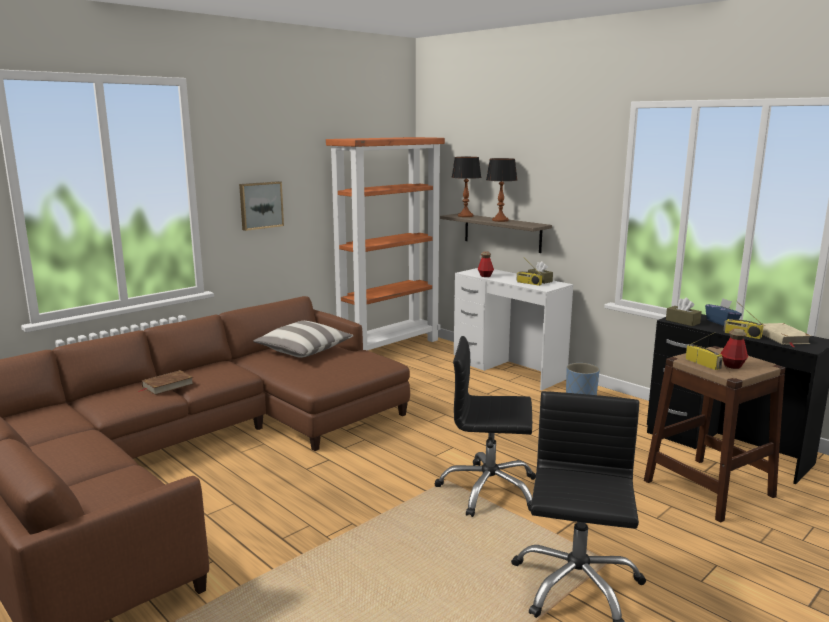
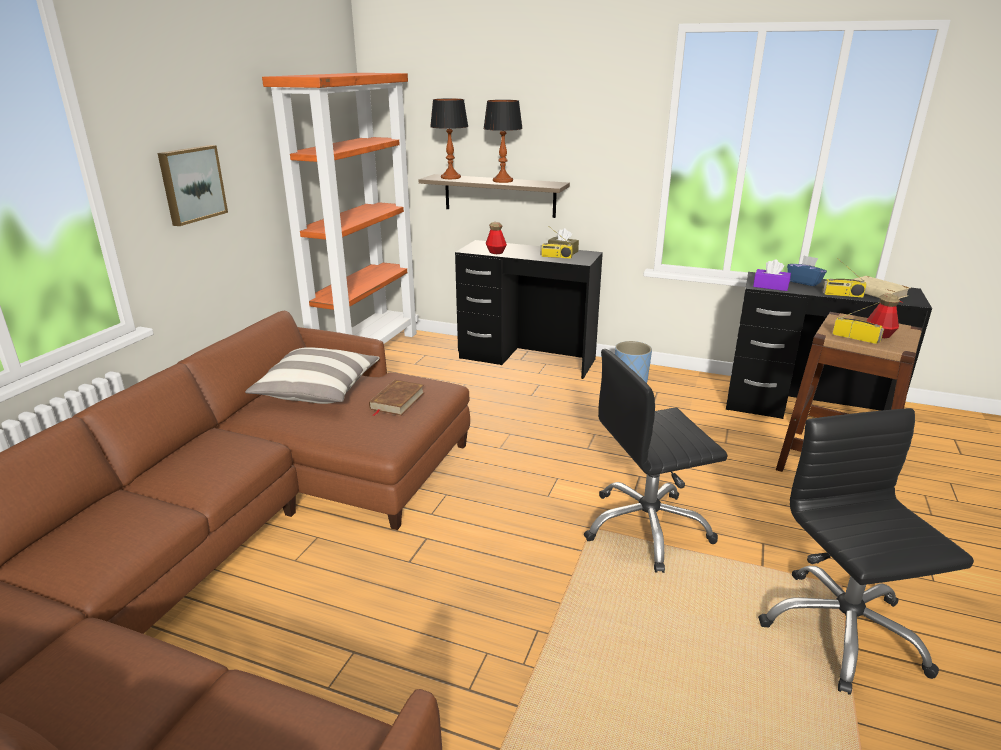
camera: 25 degrees left, 10 degrees up
(167, 385) = (158, 497): brown book -> brown book (397, 401)
(508, 369) = (527, 359): white desk -> black desk
(682, 321) = (770, 286): brown tissue box -> purple tissue box

